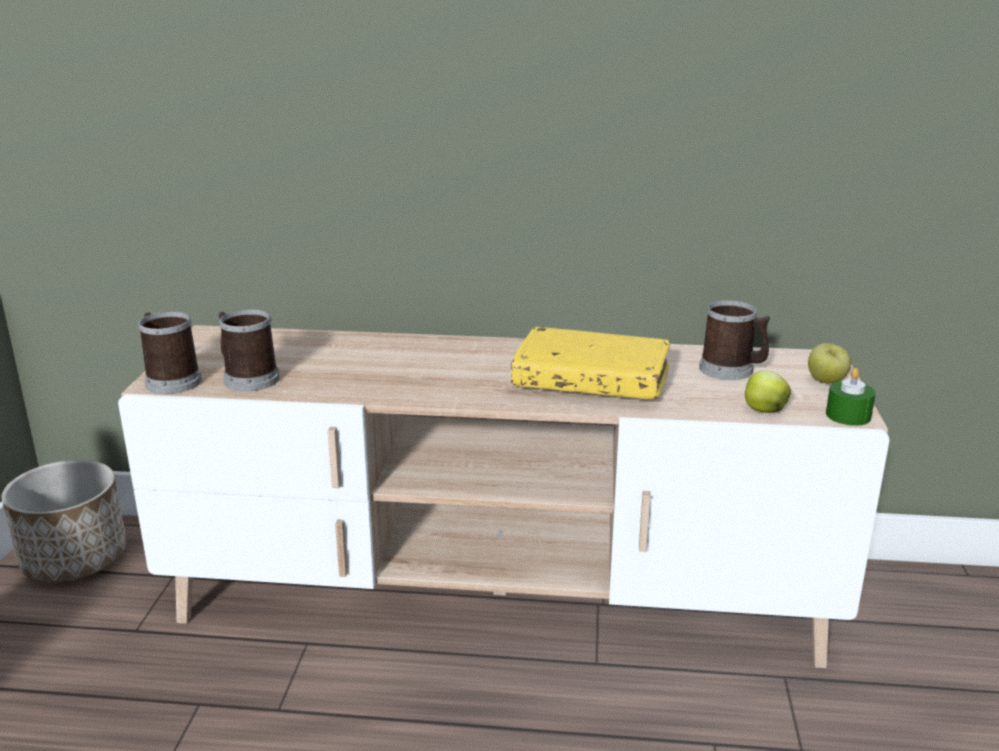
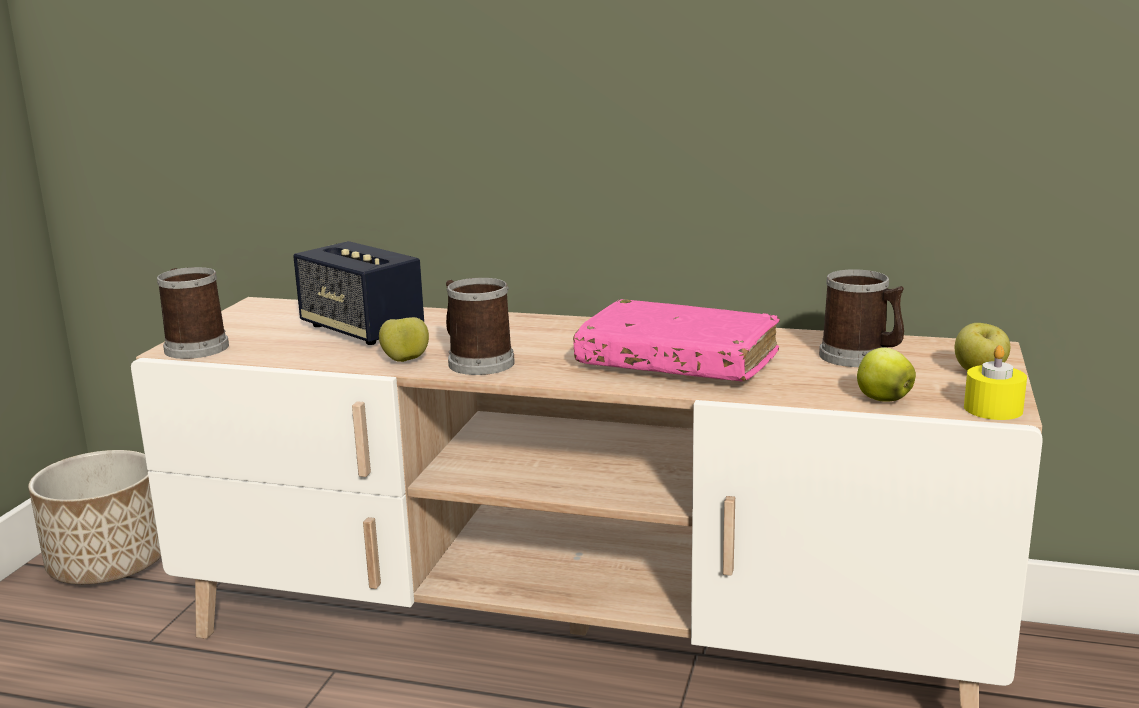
camera: 10 degrees right, 5 degrees down
(247, 378) = (278, 347): mug -> mug (476, 361)
(313, 357) = (362, 330): none -> speaker
(365, 388) = (405, 360): none -> apple
(591, 380) = (677, 361): yellow book -> pink book
(848, 415) = (993, 409): green candle -> yellow candle

